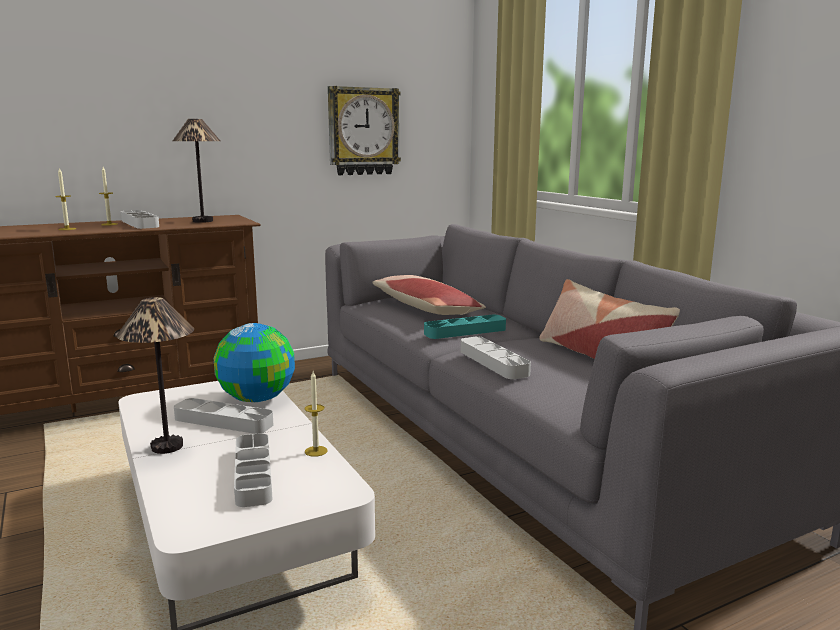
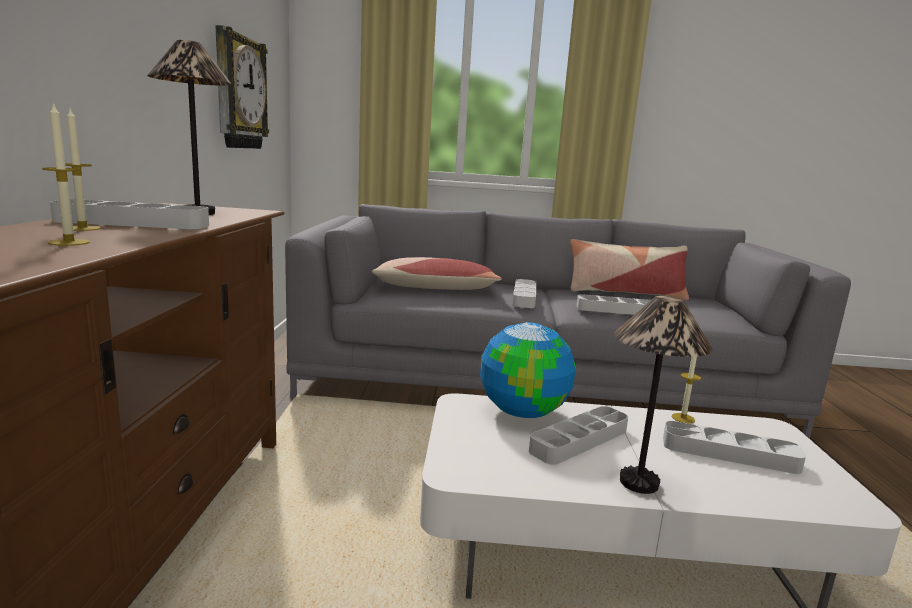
camera: 60 degrees left, 0 degrees up
(465, 331) = (524, 297): turquoise tray -> grey tray

